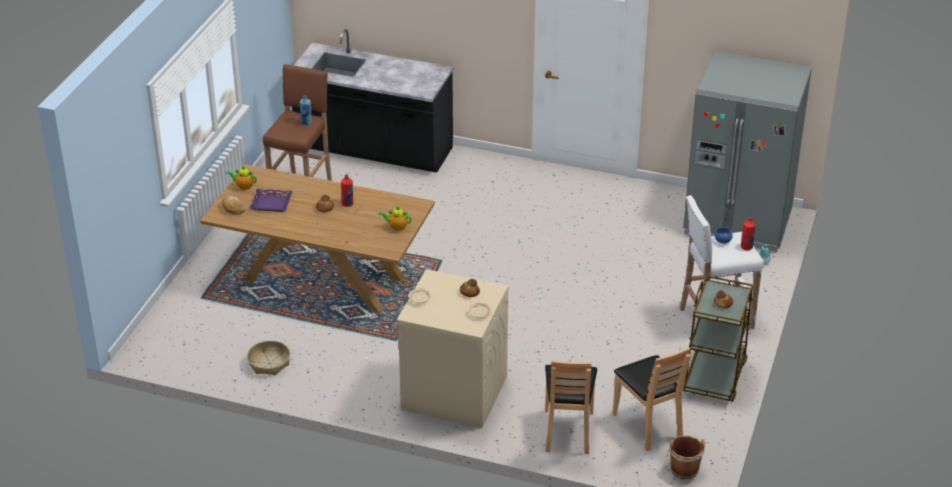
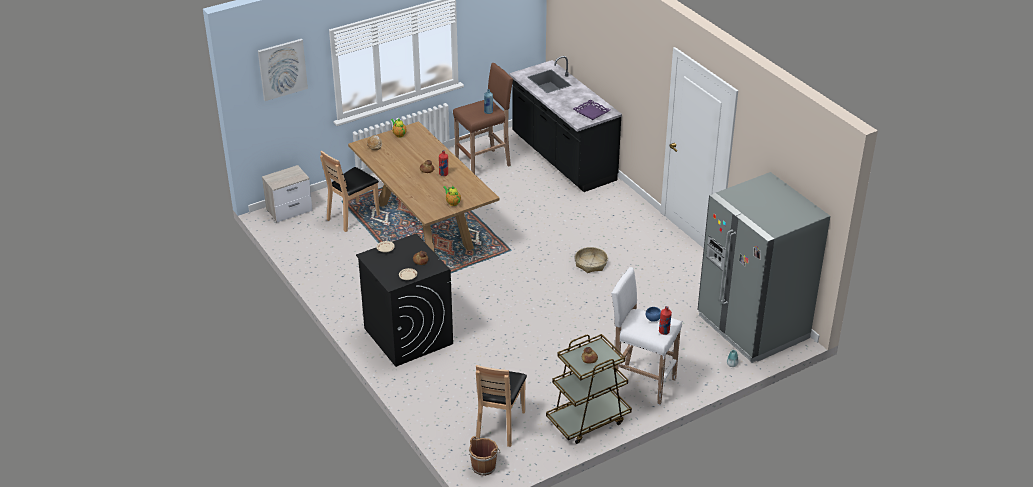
camera: 40 degrees right, 0 degrees up
(118, 154) = (282, 69): none -> picture
(155, 335) = (290, 210): none -> nightstand
(269, 363) = (328, 259): basket -> basket (591, 264)
(271, 203) = (400, 152): purple tray -> purple tray (591, 112)
(453, 393) = (407, 336): beige washing machine -> black washing machine
(568, 431) = (444, 399): brown chair -> brown chair (353, 216)

